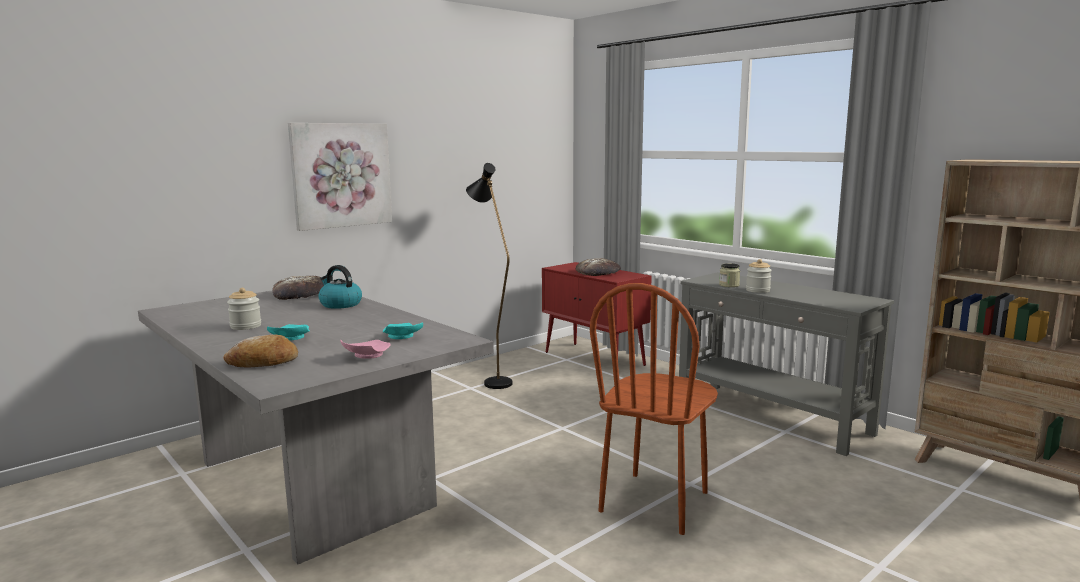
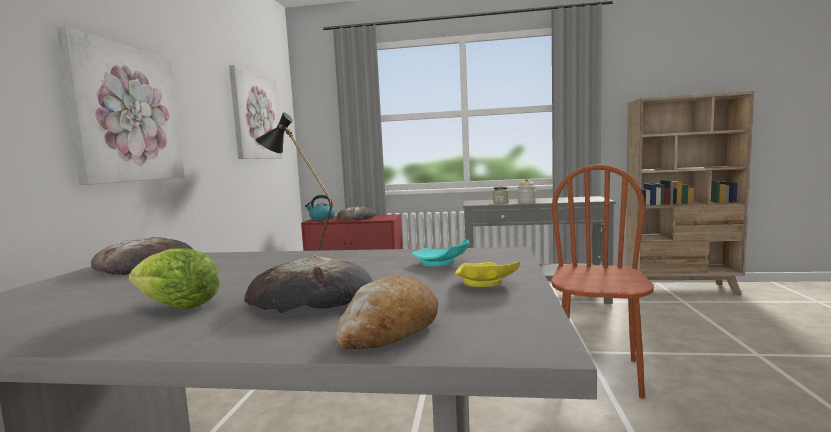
camera: 40 degrees left, 5 degrees down
(246, 326) = (177, 307): jar -> lettuce
(290, 338) = (312, 298): turquoise plate -> bread
(340, 304) = (243, 260): kettle -> kettle (321, 219)
(366, 356) = (483, 284): pink plate -> yellow plate
(500, 155) = (255, 116): none -> picture
(655, 502) = (598, 373): brown chair -> brown chair turned 150 degrees counterclockwise

